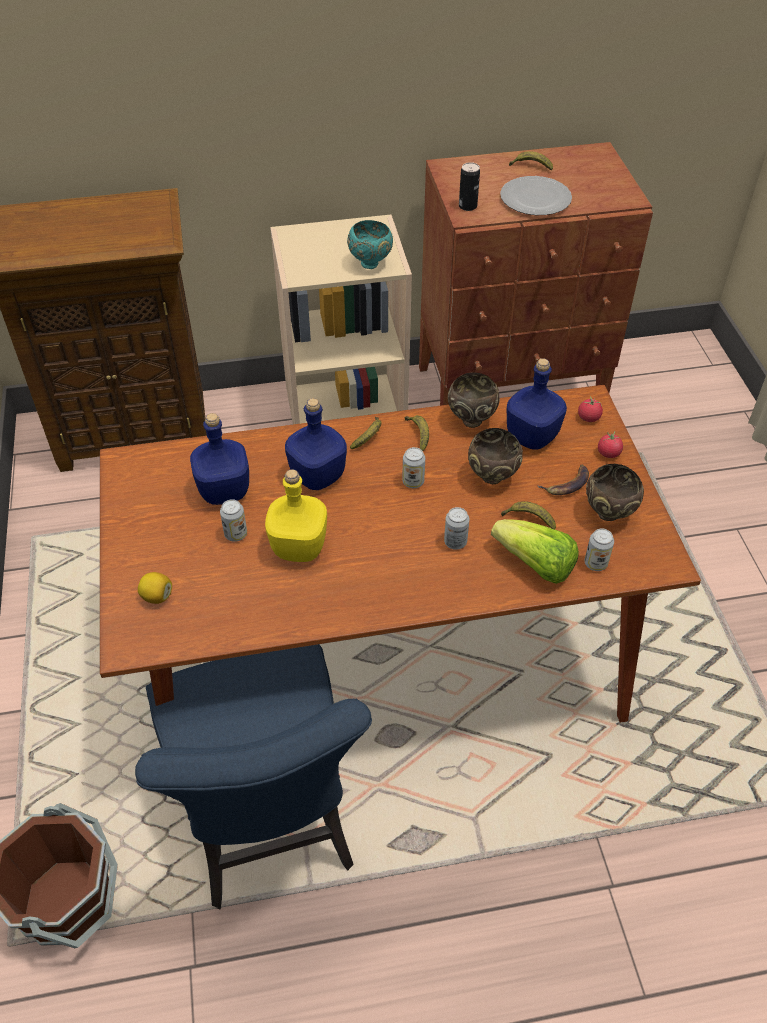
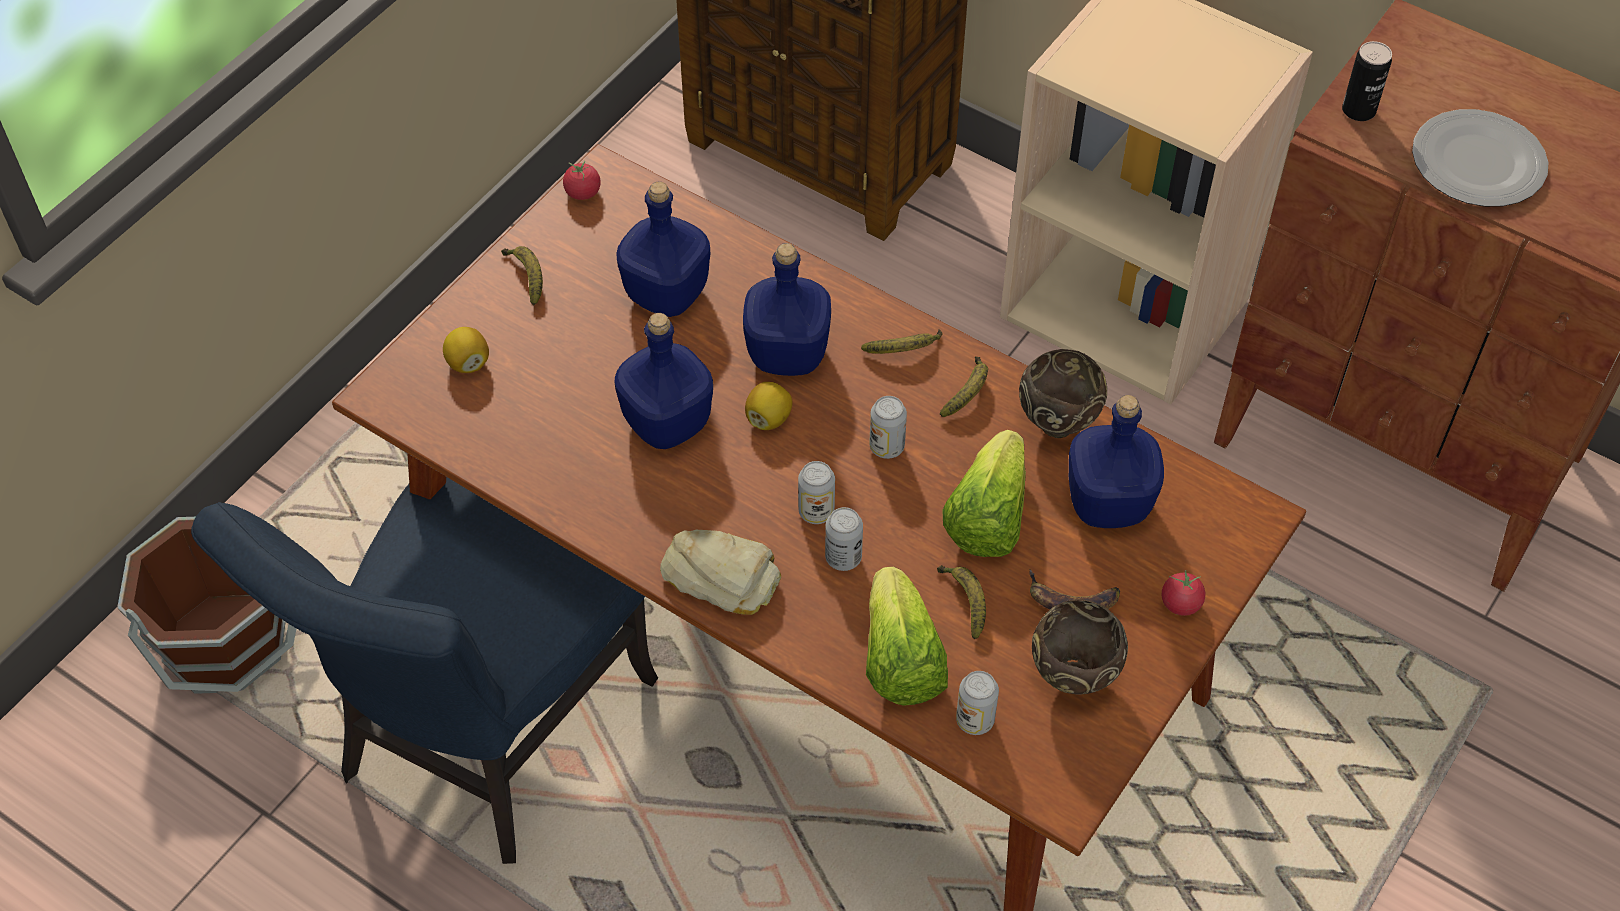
camera: 45 degrees right, 5 degrees up
(236, 534) = (620, 355): can -> can (816, 511)
(300, 547) = (668, 424): yellow bottle -> blue bottle
(344, 509) = (769, 418): none -> lemon
(371, 264) = (1187, 110): turquoise bowl -> none
(411, 593) = (721, 575): none -> bread
(492, 478) = (987, 517): brown bowl -> lettuce
(531, 166) = (1545, 106): banana -> banana (527, 277)
(588, 418) = (1219, 537): tomato -> tomato (583, 192)

